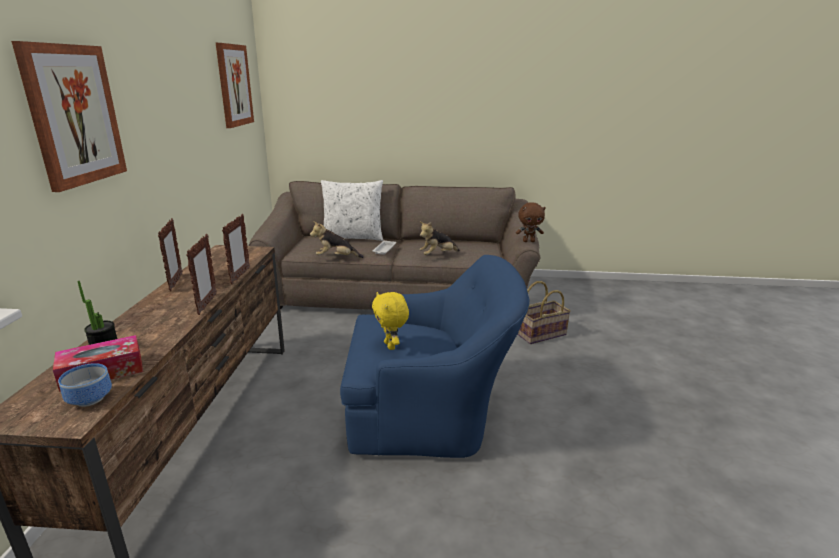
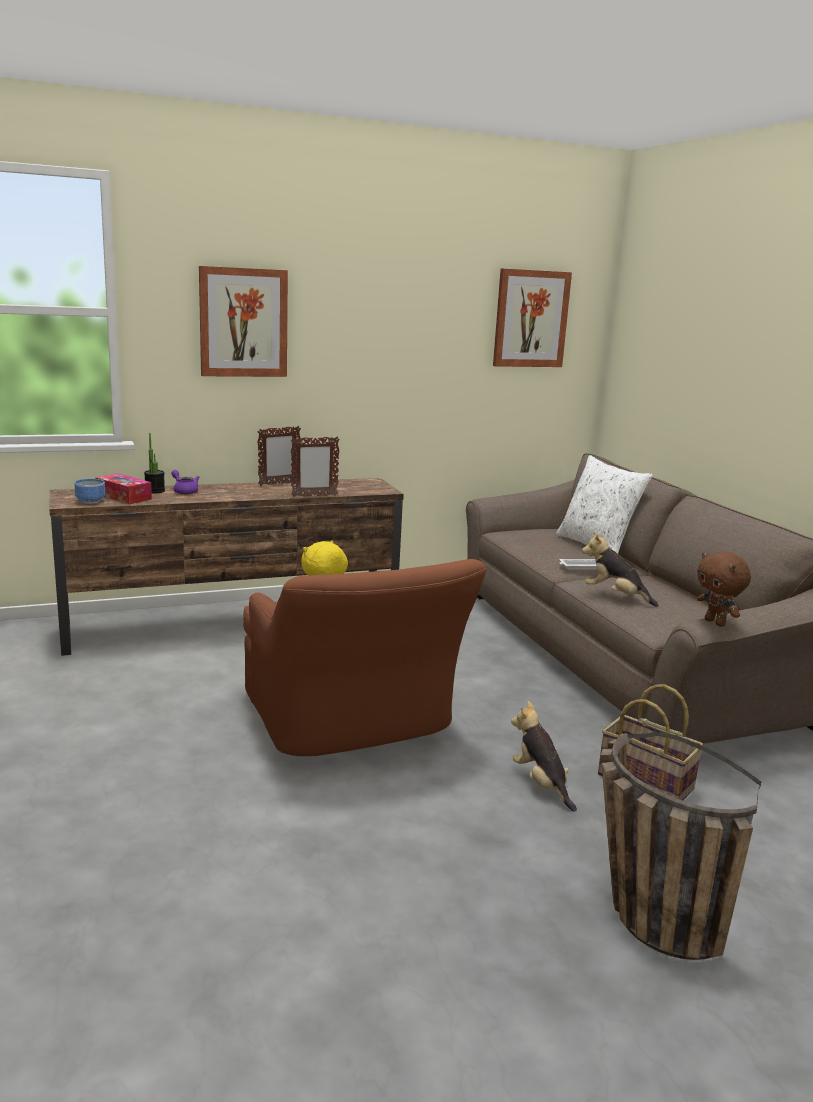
camera: 65 degrees right, 5 degrees down
(134, 331) = (184, 491): none -> purple teapot
(207, 304) = (245, 498): picture frame -> none
(336, 258) = (521, 551): plush toy -> plush toy (541, 784)
(430, 412) = (352, 722): blue armchair -> brown armchair
(651, 373) = (643, 912): none -> basket

